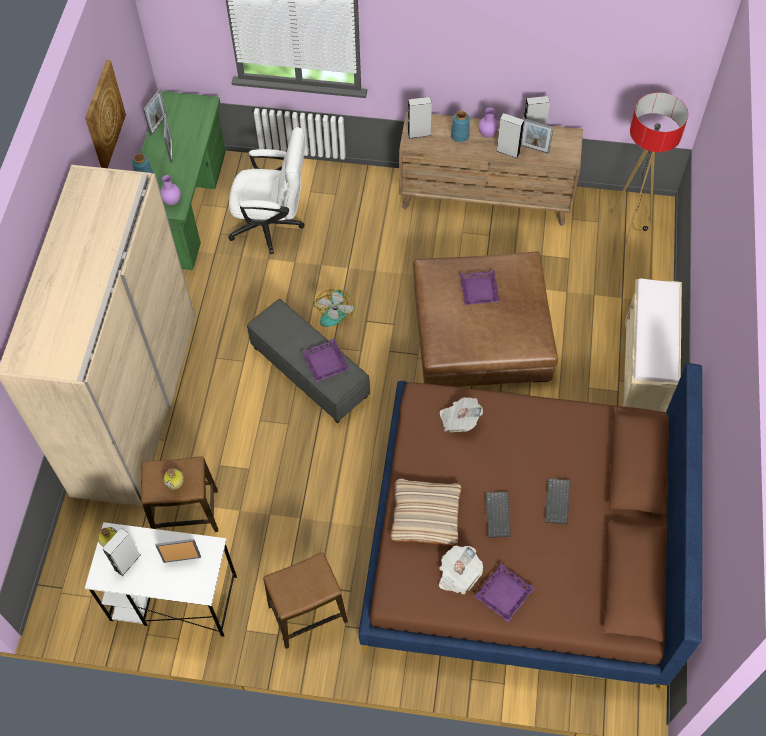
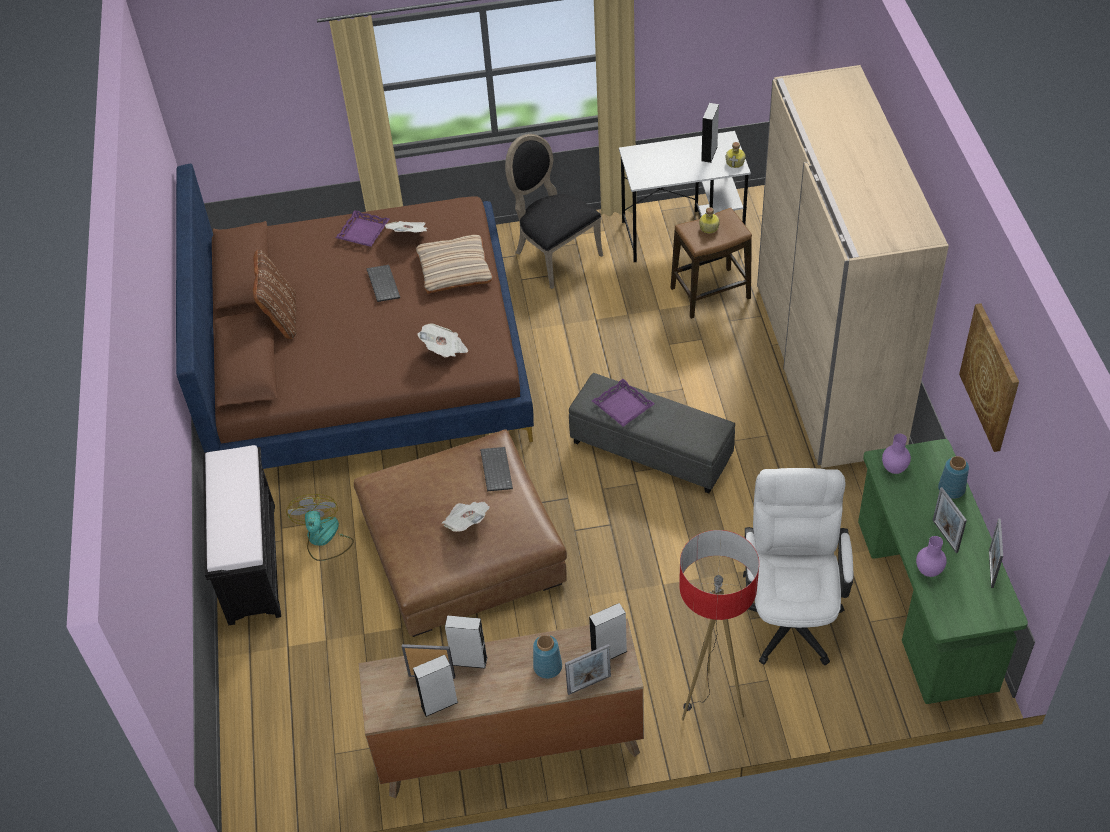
camera: 165 degrees right, 10 degrees down
(182, 559) = (662, 167): picture frame -> picture frame (589, 684)
(273, 225) = (791, 613): white office chair -> white office chair turned 105 degrees clockwise
(307, 614) = (554, 254): stool -> black chair
(334, 311) = (655, 524): fan -> fan (324, 539)
(479, 290) = (466, 522): purple tray -> newspaper
(487, 135) = (507, 679): purple vase -> purple vase (929, 570)
(558, 502) = (325, 310): keyboard -> keyboard (495, 469)
(601, 508) = (281, 317): none -> brown pillow
(629, 227) = (288, 757): floor lamp -> floor lamp (710, 703)
(644, 369) = (251, 562): beige bench -> black bench

